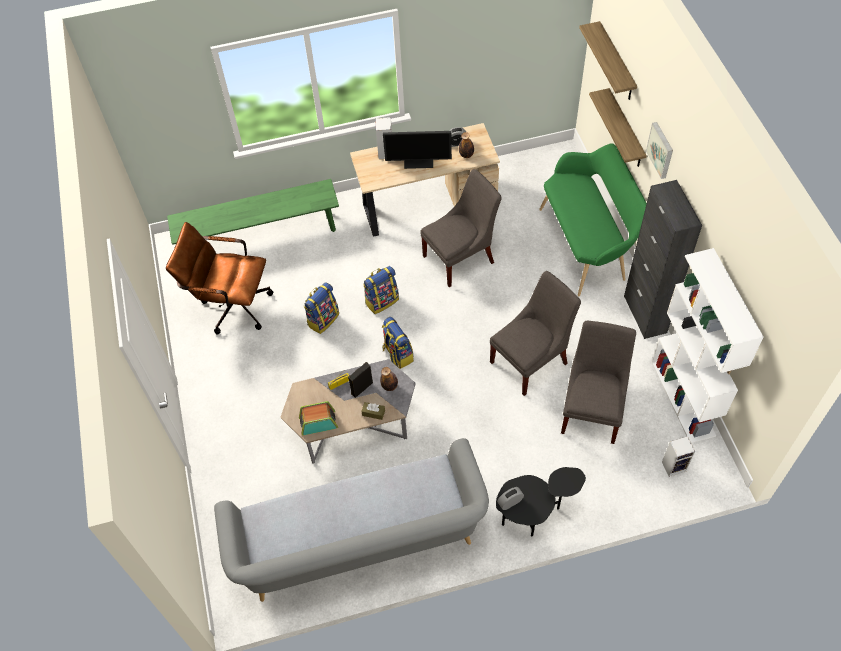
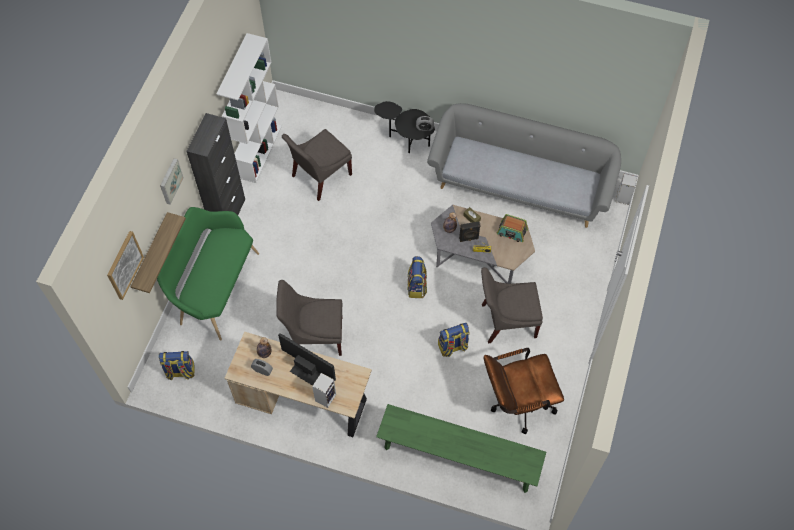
camera: 150 degrees left, 5 degrees up
(231, 305) = (517, 403): brown office chair -> brown office chair turned 120 degrees clockwise
(382, 301) = (399, 335): backpack -> backpack (180, 372)
(531, 361) = (330, 228): grey chair -> grey chair (505, 321)
(616, 62) = (124, 265): shelf -> picture
(674, 466) = (303, 120): speaker -> speaker (622, 198)

